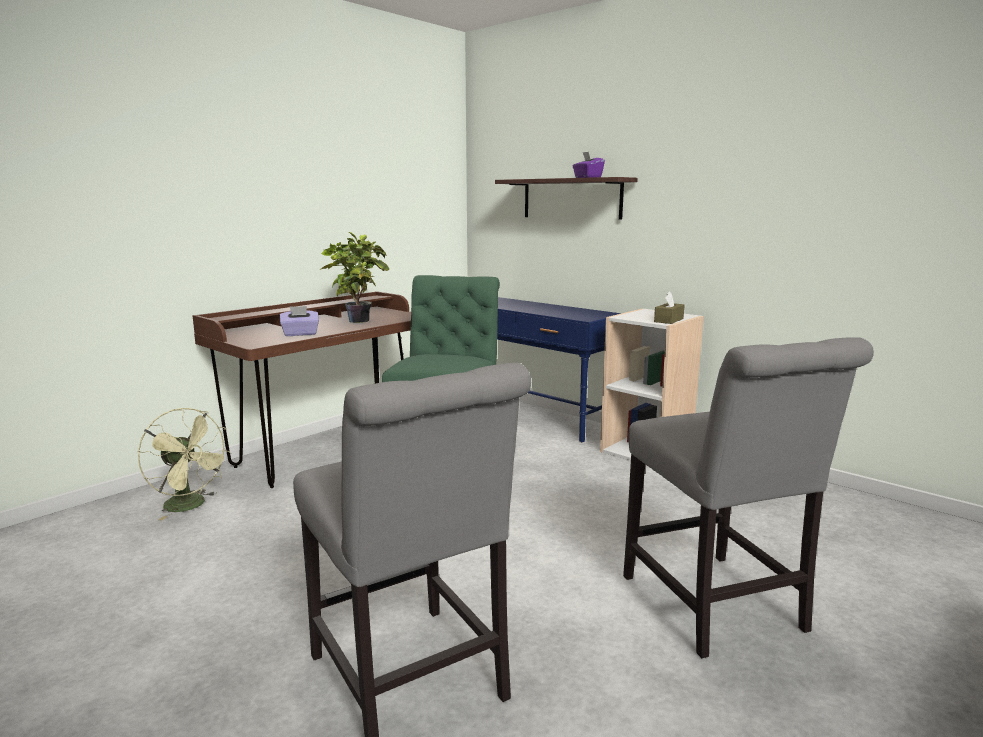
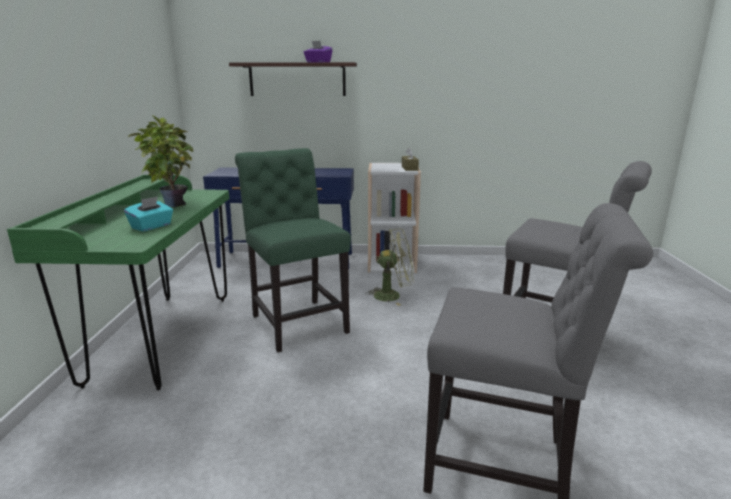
camera: 40 degrees left, 5 degrees up
(191, 506) = (96, 442): green fan -> green fan (393, 295)
(300, 334) = (152, 226): purple tissue box -> turquoise tissue box
(331, 450) = (162, 337): brown desk -> green desk

